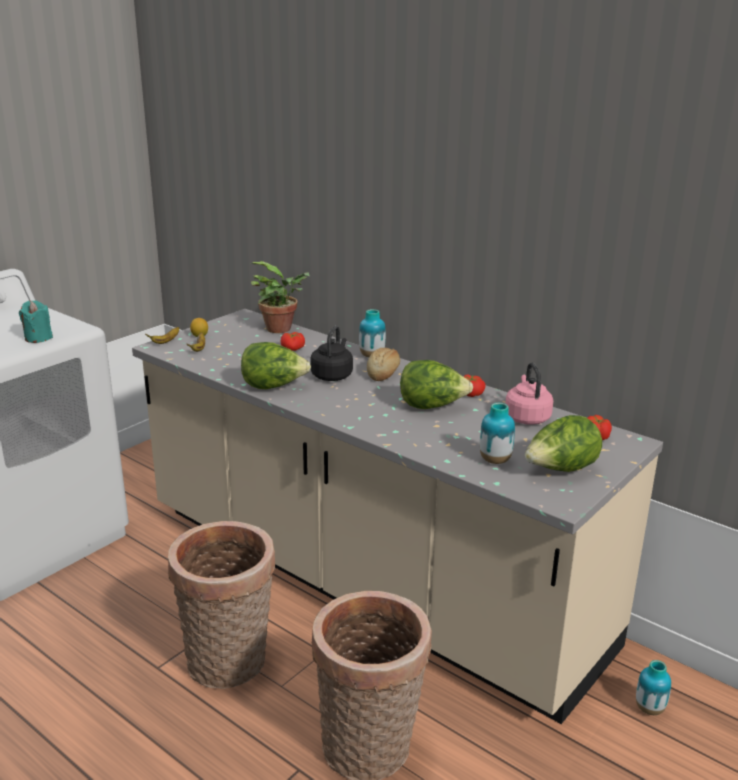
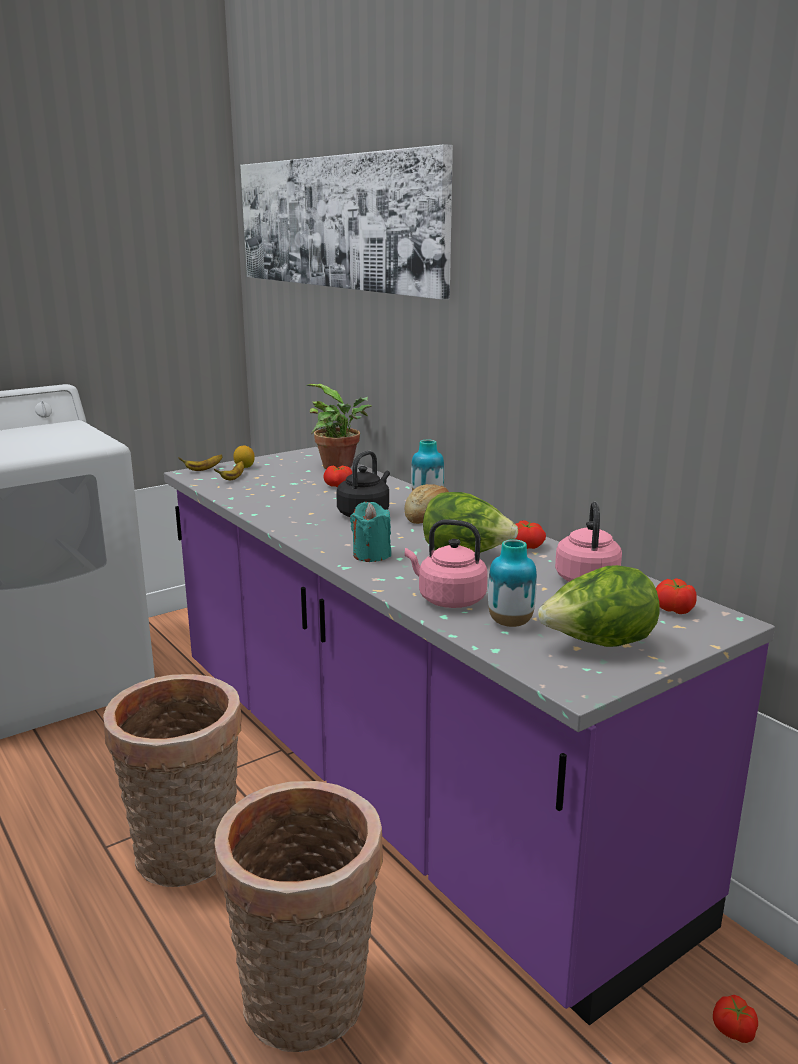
camera: 15 degrees right, 5 degrees down
(38, 338) = (52, 448): turquoise candle -> turquoise candle (371, 555)
(263, 121) = (335, 222): none -> picture
(273, 386) = (286, 519): lettuce -> none
(366, 579) = (399, 780): beige counter -> purple counter
(442, 446) = (448, 599): none -> pink kettle
(649, 709) = (733, 1030): vase -> tomato

